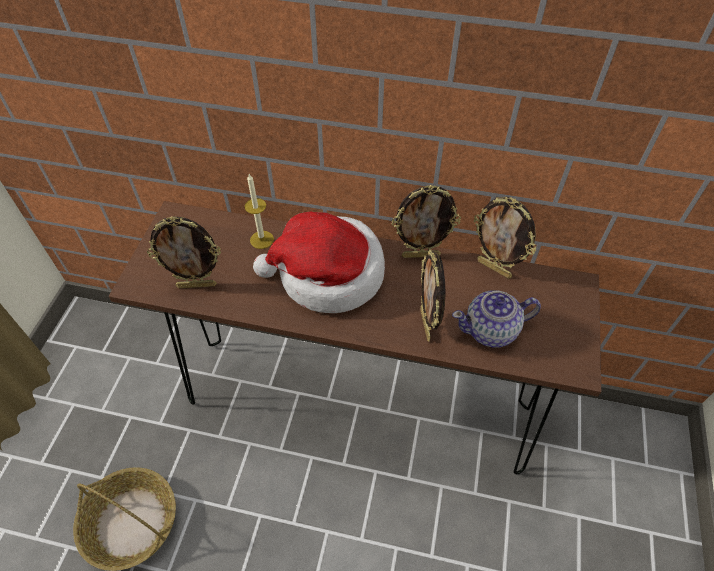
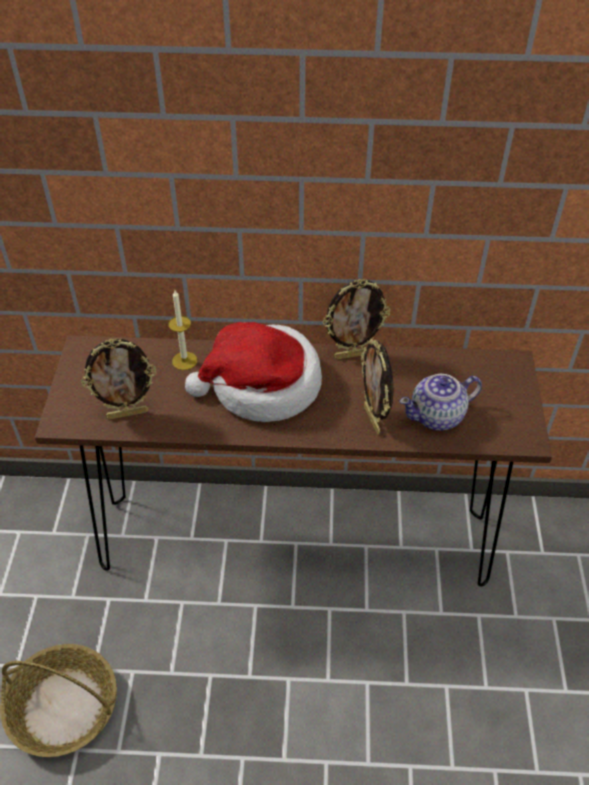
camera: 10 degrees left, 5 degrees down
(494, 268) = (429, 358): picture frame -> none

